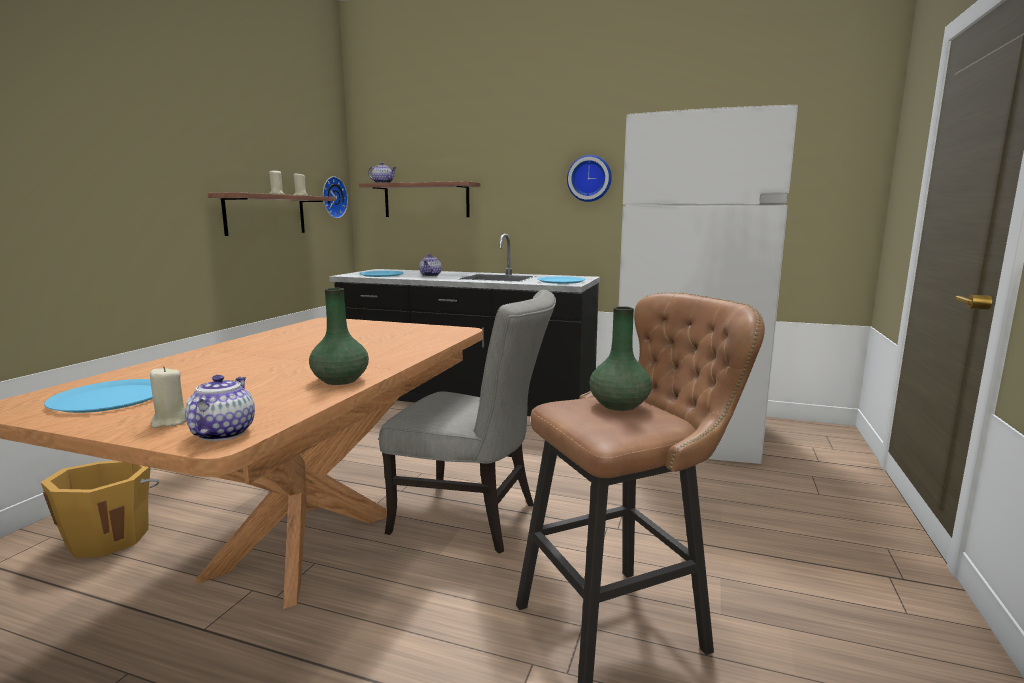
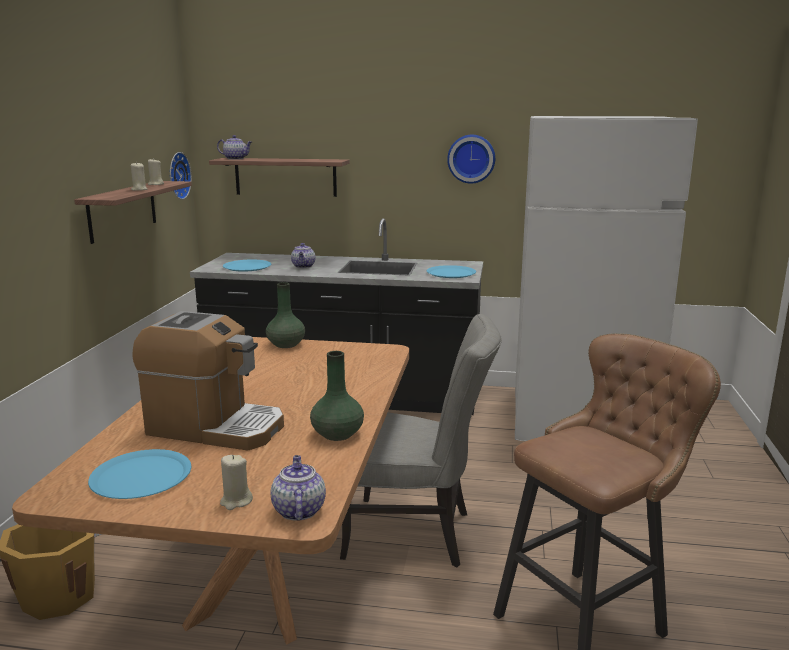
camera: 10 degrees left, 5 degrees up
(230, 370) = (215, 427): none -> coffee machine
(620, 405) = (593, 442): green vase -> green vase (286, 345)

